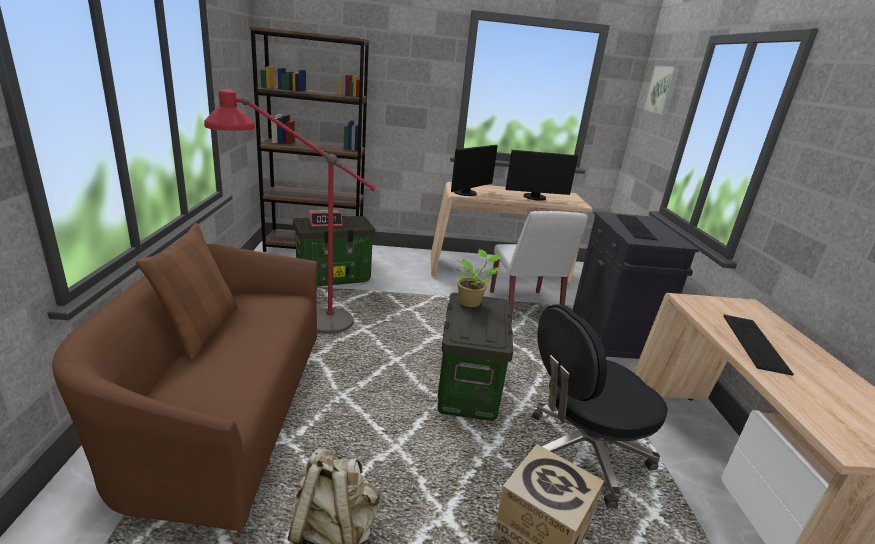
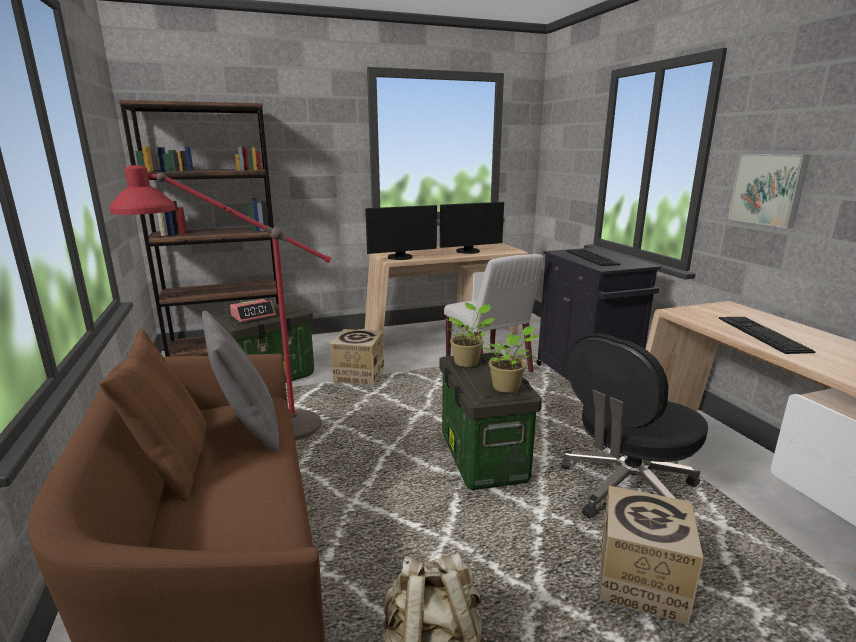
camera: 15 degrees left, 5 degrees down
(267, 315) = (247, 426): none -> grey pillow
(405, 291) = (359, 375): none -> cardboard box
(467, 193) = (401, 258): monitor -> monitor turned 45 degrees clockwise
(489, 334) = (508, 387): none -> potted plant
(663, 89) = (569, 128): picture -> picture (768, 189)

